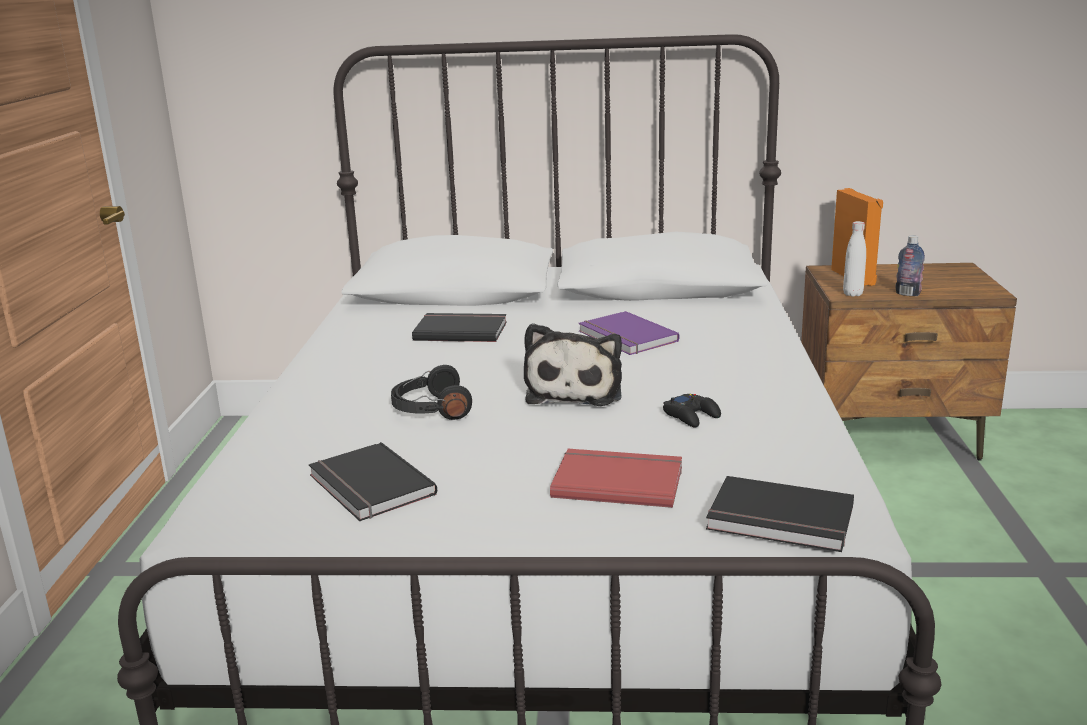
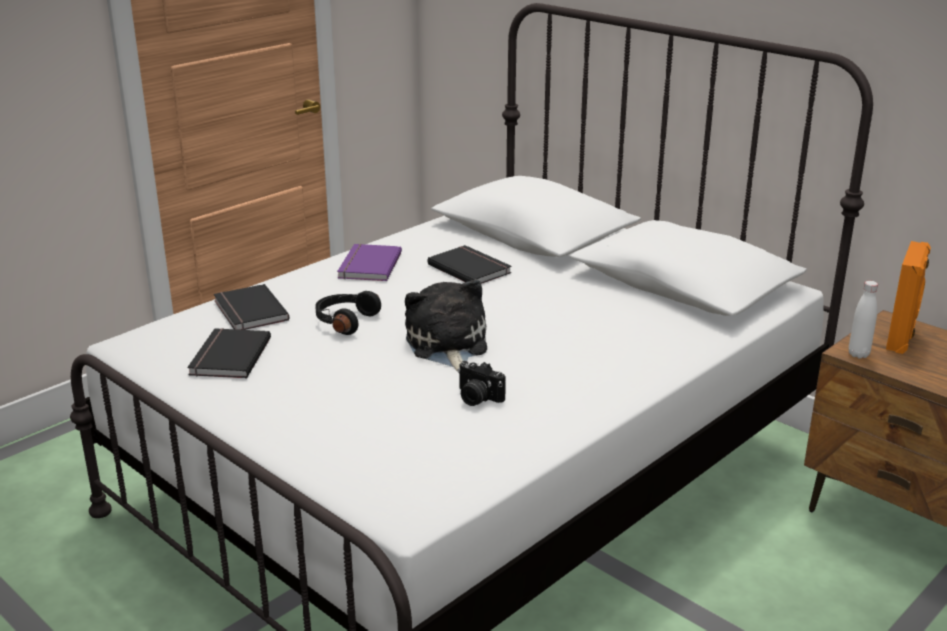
camera: 40 degrees right, 5 degrees up
(575, 391) = (447, 346): plush toy -> plush toy turned 120 degrees clockwise
(617, 481) = (346, 418): red book -> none
(625, 337) = (563, 318): purple book -> purple book (367, 265)
(691, 416) = (477, 398): black game controller -> camera
(780, 520) = (371, 490): black book -> black book (248, 311)
(907, 294) = (913, 375): bottle -> none

